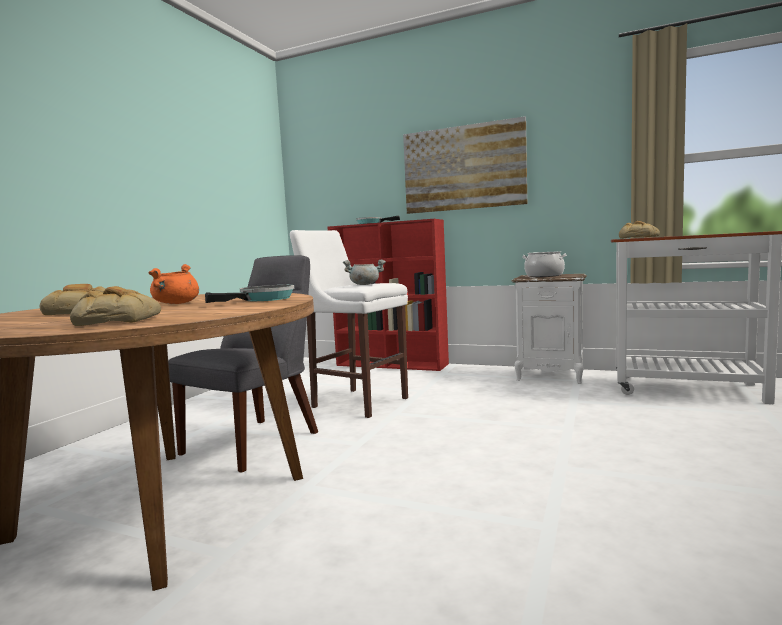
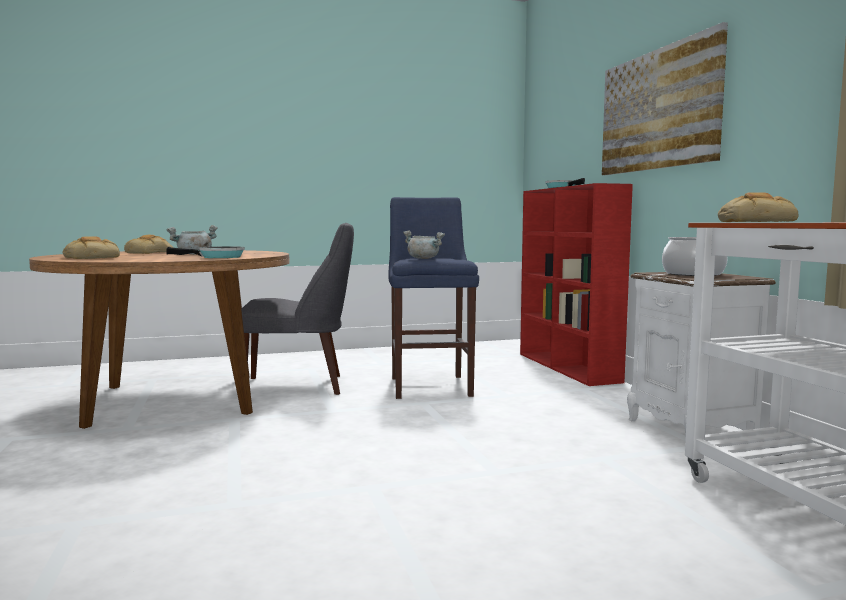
camera: 50 degrees right, 0 degrees up
(176, 303) = (194, 254): orange cooking pot -> grey cooking pot
(356, 402) = (430, 385): white stool -> blue stool

